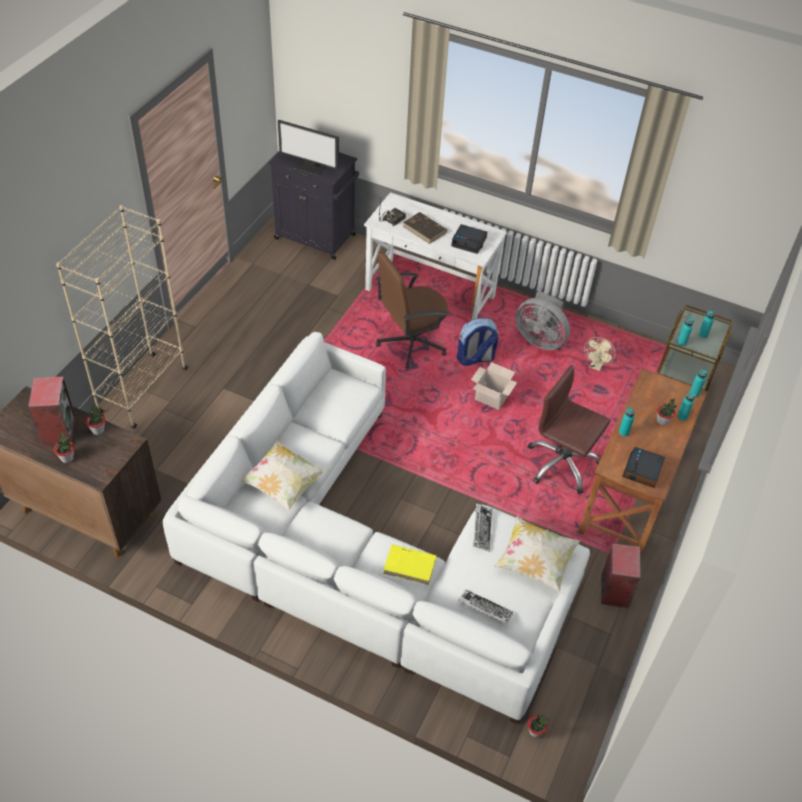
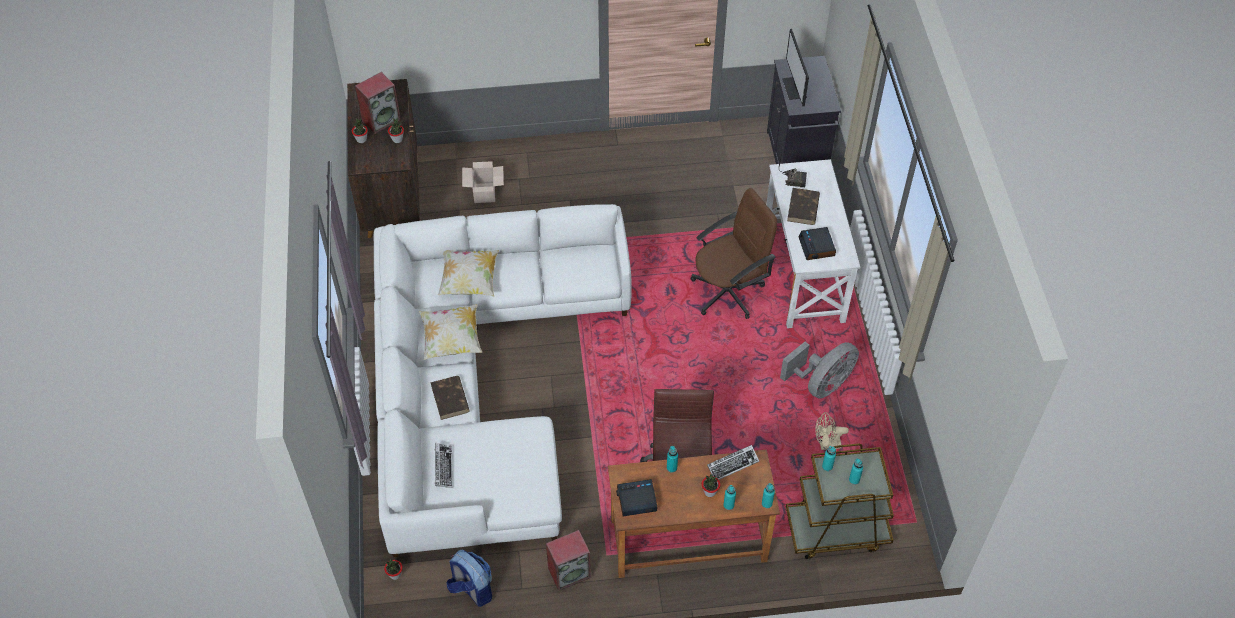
camera: 60 degrees right, 5 degrees up
(143, 391) = (526, 156): beige bookcase -> none
(410, 342) = (728, 291): brown office chair -> brown office chair turned 120 degrees clockwise
(410, 565) = (450, 399): yellow book -> brown book
(475, 359) = (750, 347): backpack -> backpack (472, 589)
(482, 529) = (519, 428): keyboard -> keyboard (732, 464)
(492, 398) = (714, 383): cardboard box -> cardboard box (485, 193)
(535, 562) = (513, 480): pillow -> pillow (452, 340)
(540, 339) = (821, 384): grey fan -> grey fan turned 135 degrees counterclockwise

